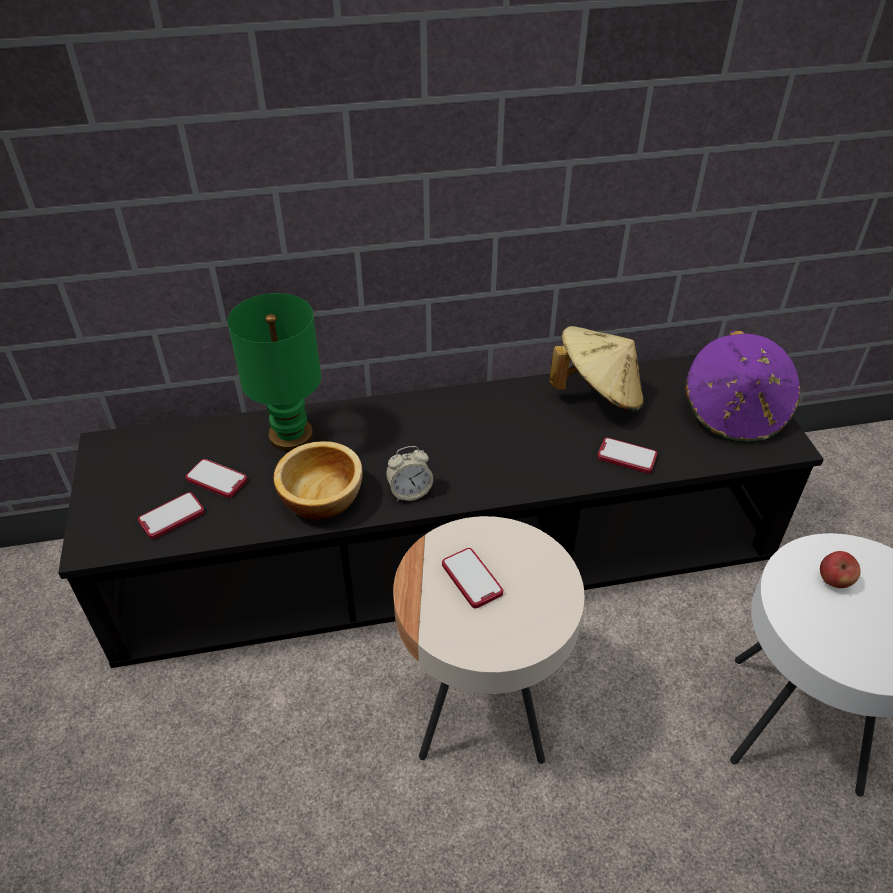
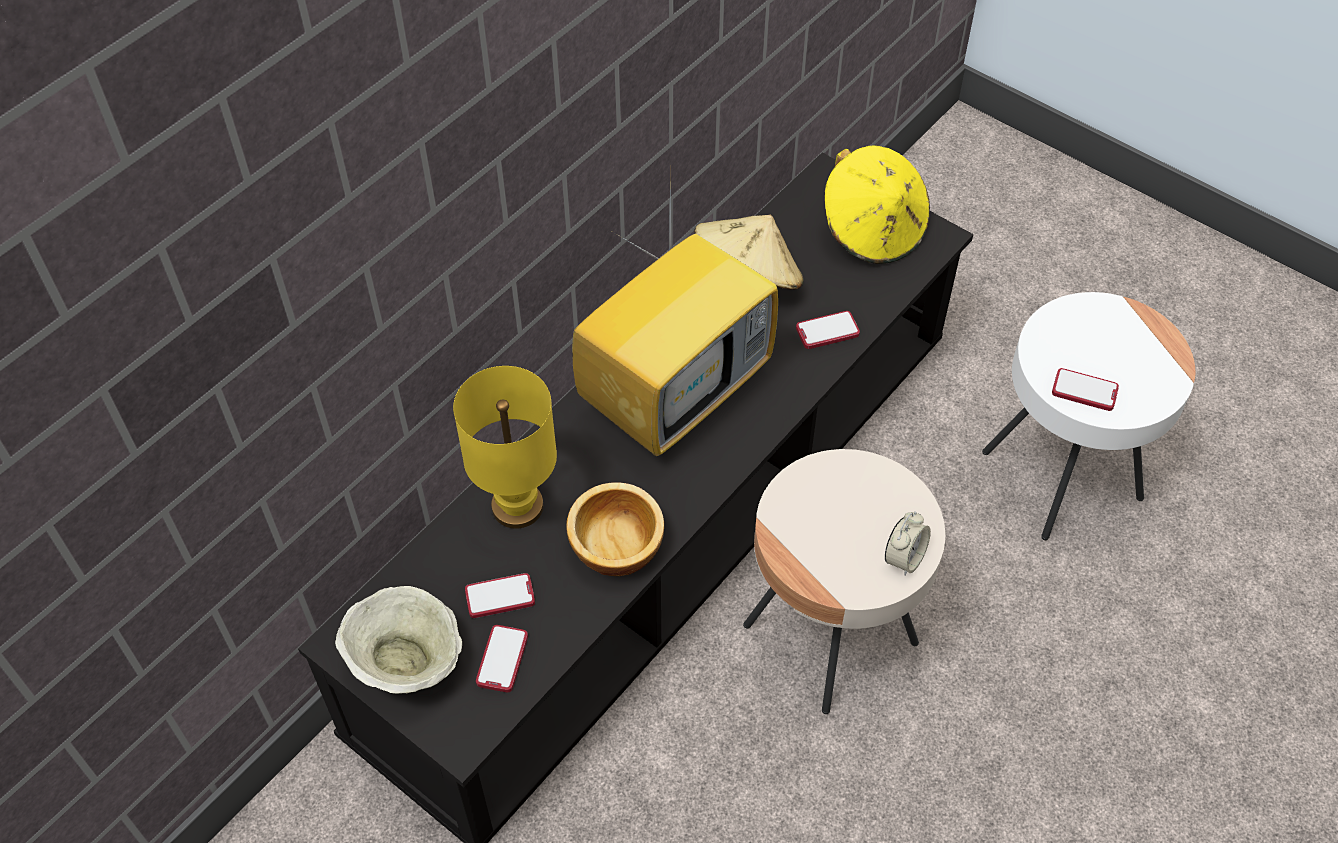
camera: 40 degrees left, 10 degrees up
(121, 480) = (407, 662): none -> beige bowl
(292, 435) = (517, 505): green table lamp -> yellow table lamp
(409, 492) = (685, 487): alarm clock -> alarm clock (904, 558)
(472, 430) = (676, 390): none -> television
(472, 579) = (831, 528): phone -> phone (1084, 391)
(734, 413) = (873, 230): purple hat -> yellow hat
(834, 580) = (1074, 347): apple -> none

